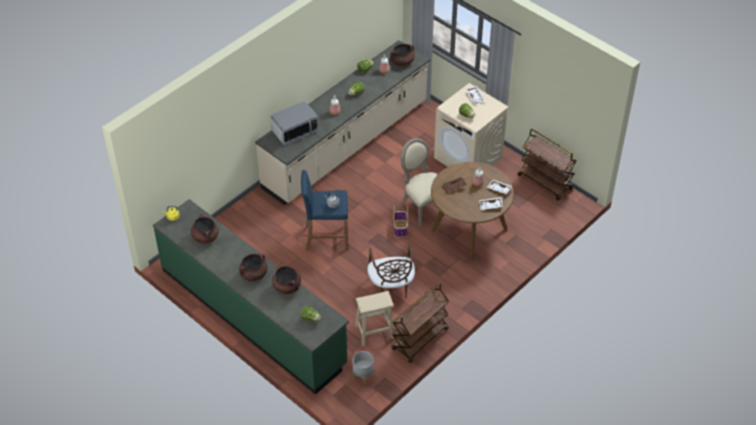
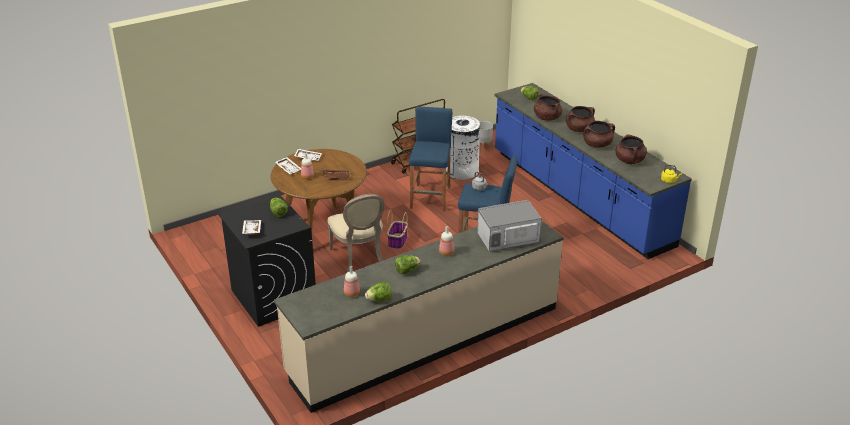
camera: 165 degrees left, 15 degrees down
(253, 316) = (578, 197): green counter -> blue counter
(374, 332) = (461, 171): beige stool -> white trash can
(391, 287) = (431, 198): brown chair -> blue stool
(402, 62) = (318, 301): brown cooking pot -> brown cooking pot (597, 144)
(468, 158) = (273, 297): beige washing machine -> black washing machine
(545, 182) = (202, 256): brown cart -> none

